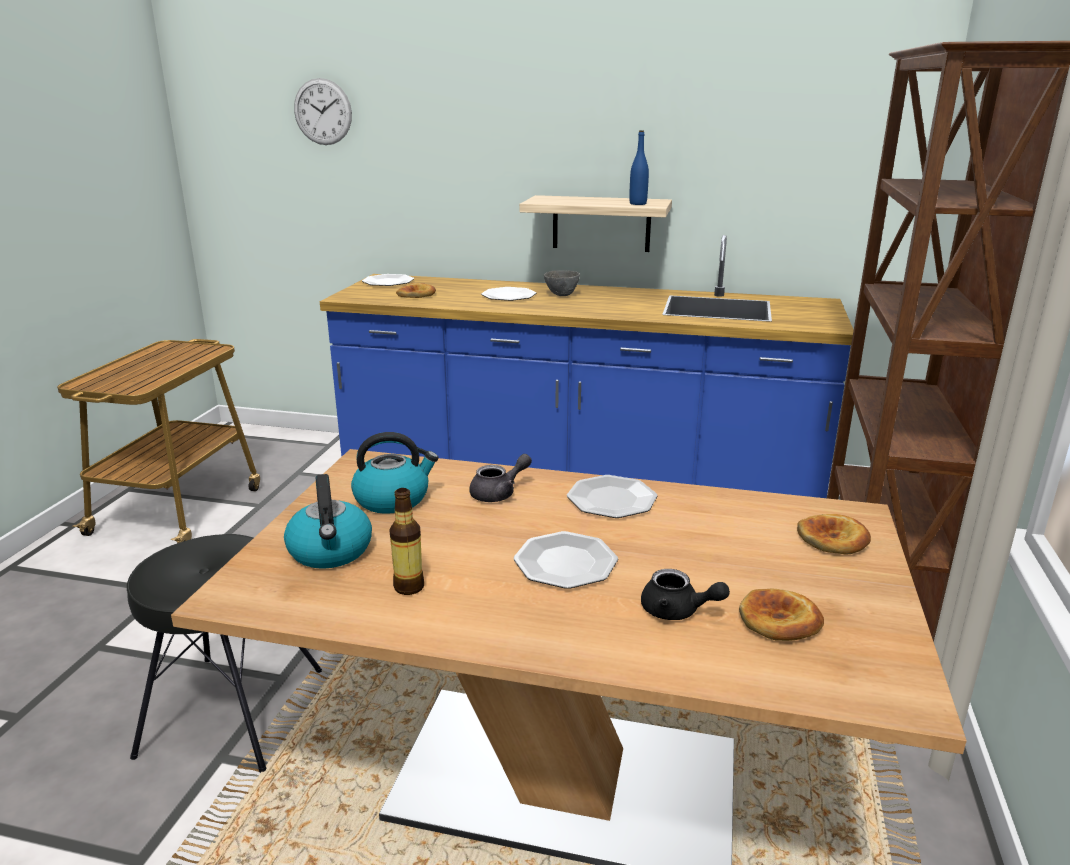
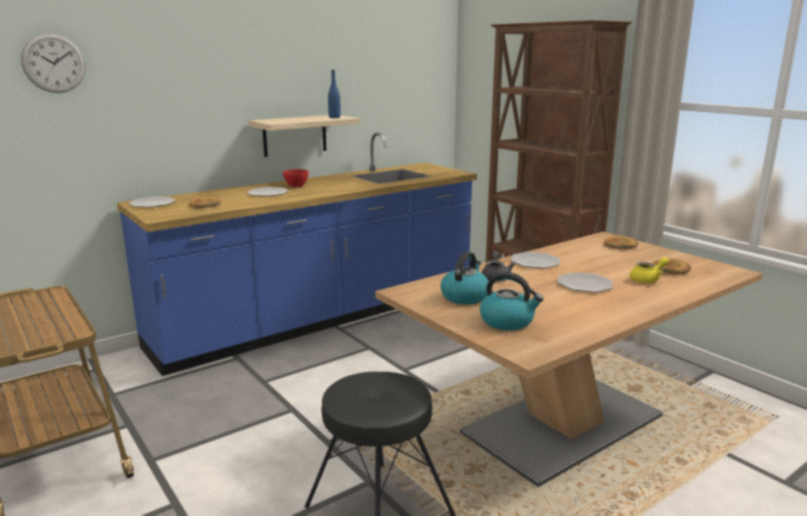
camera: 50 degrees left, 5 degrees down
(409, 587) = (569, 315): bottle -> none
(562, 295) = (297, 186): grey bowl -> red bowl
(677, 611) = (648, 280): black teapot -> yellow teapot

